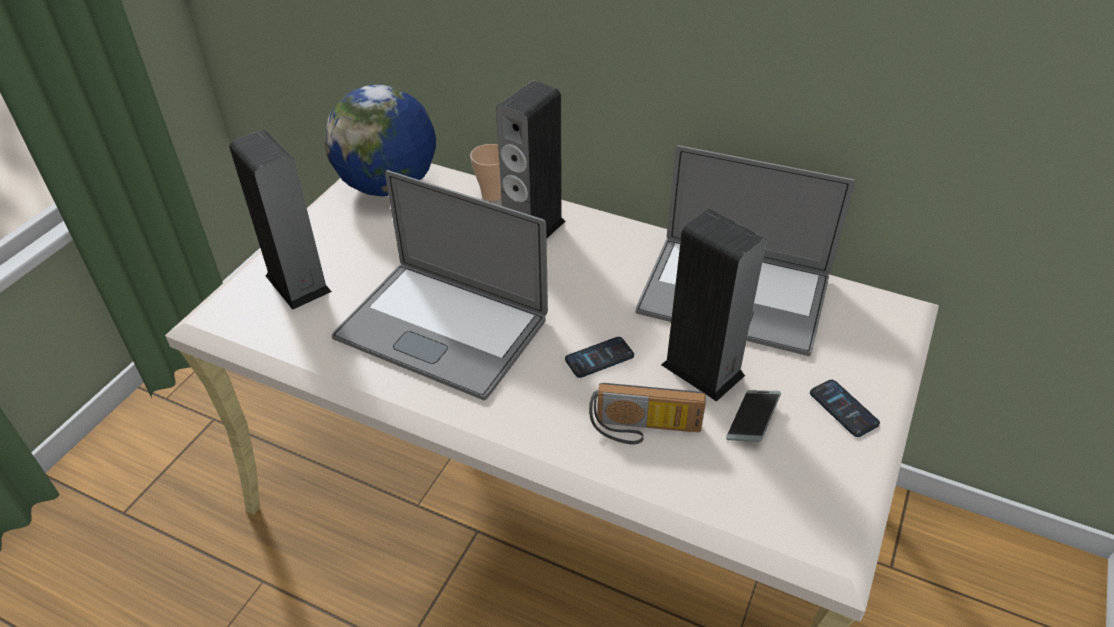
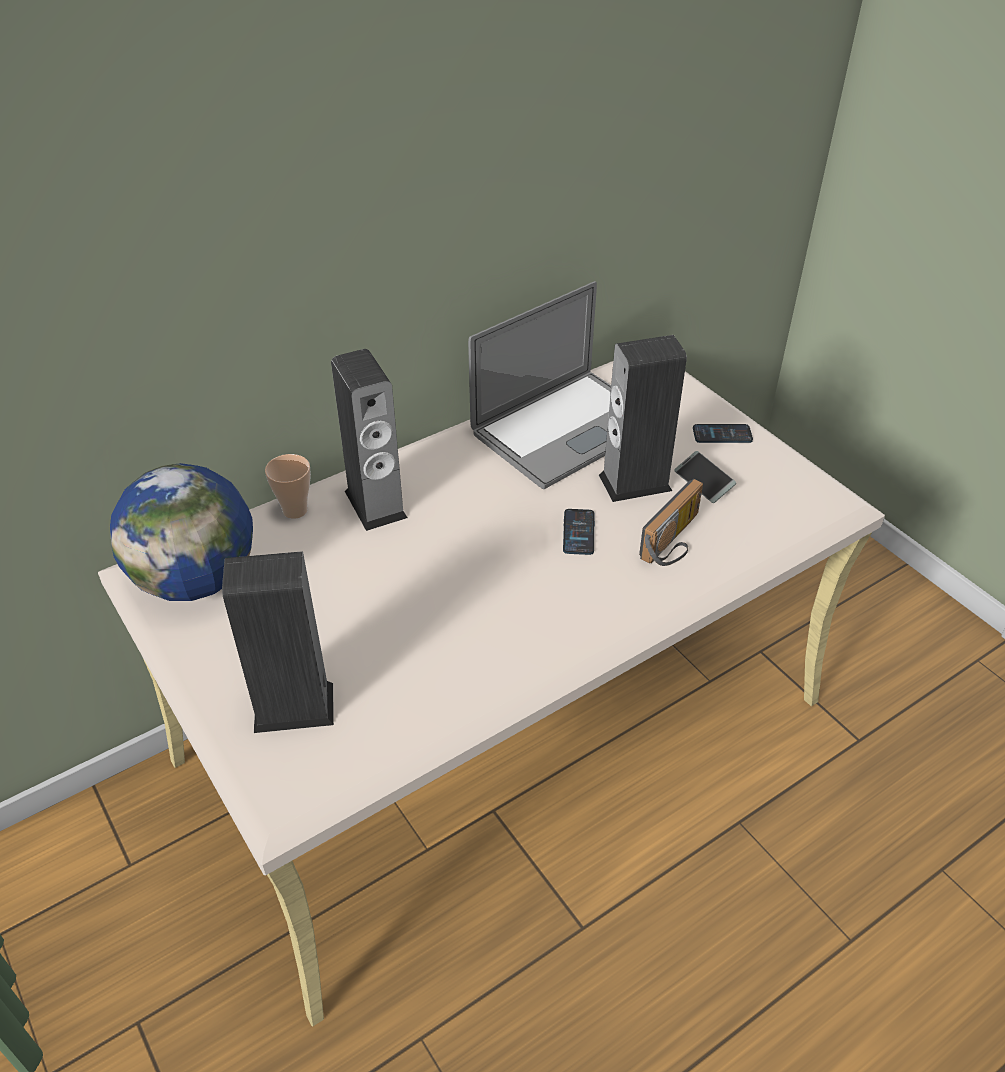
camera: 60 degrees left, 0 degrees up
(441, 328) = (460, 617): laptop -> none

